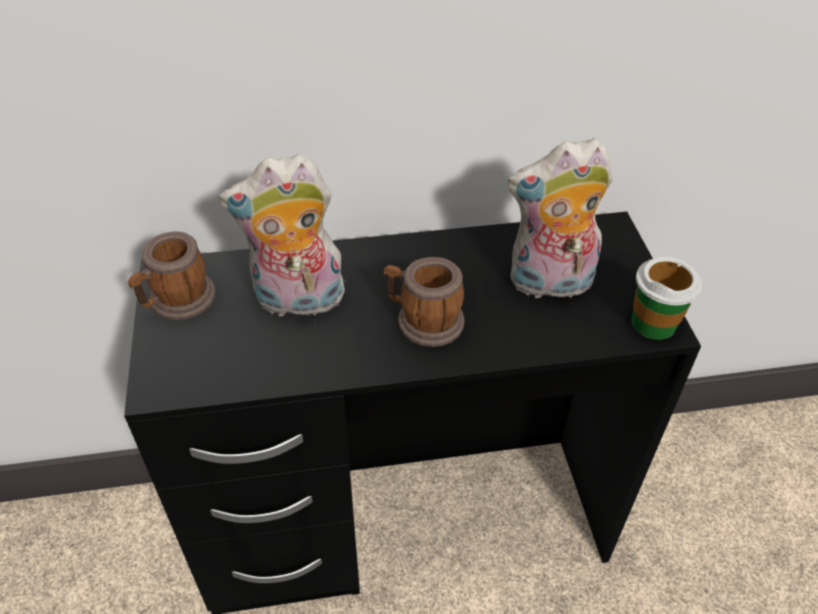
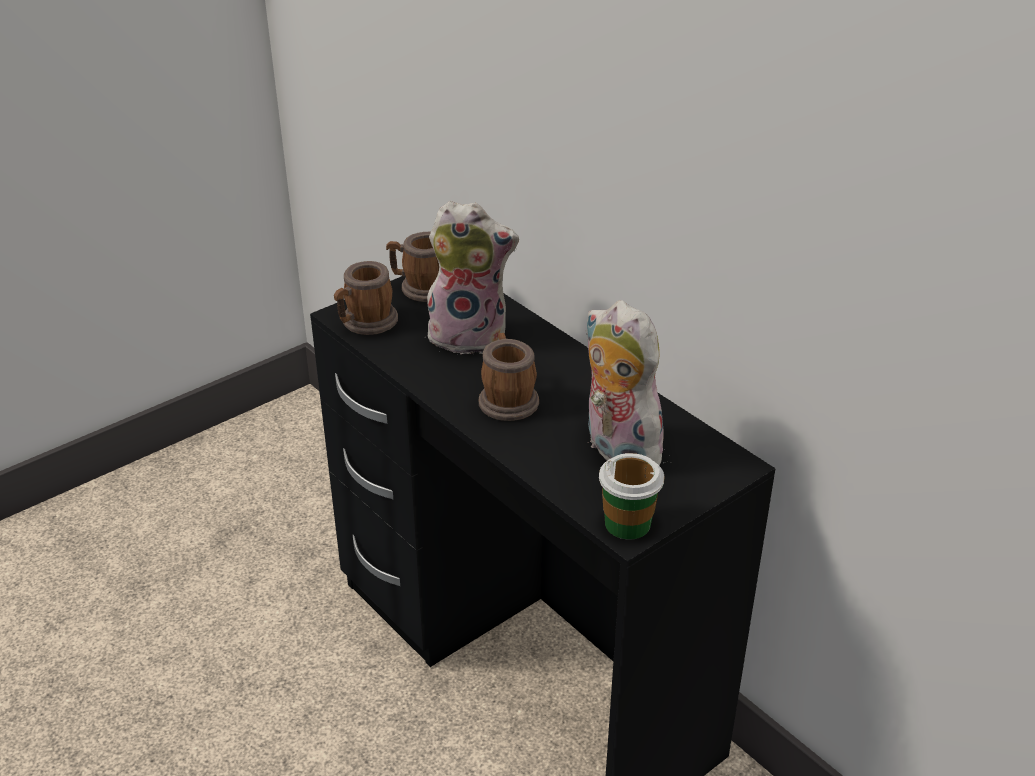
camera: 60 degrees right, 10 degrees down
(195, 373) = (365, 323): none -> mug
(297, 301) = (470, 335): plush toy -> plush toy turned 135 degrees clockwise

